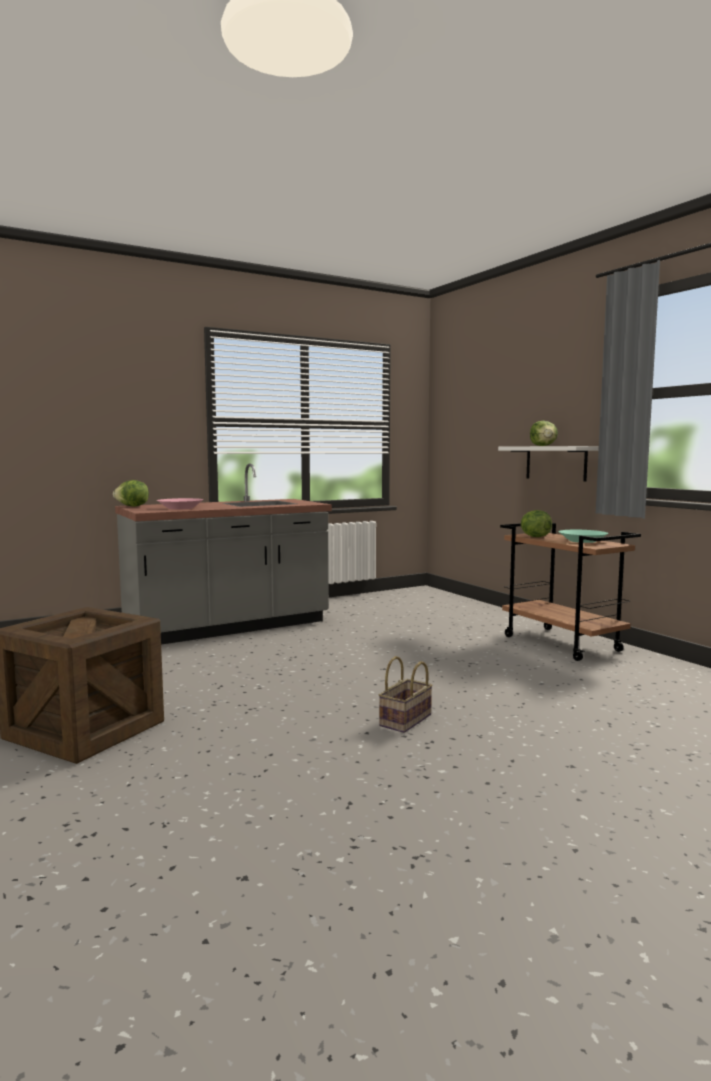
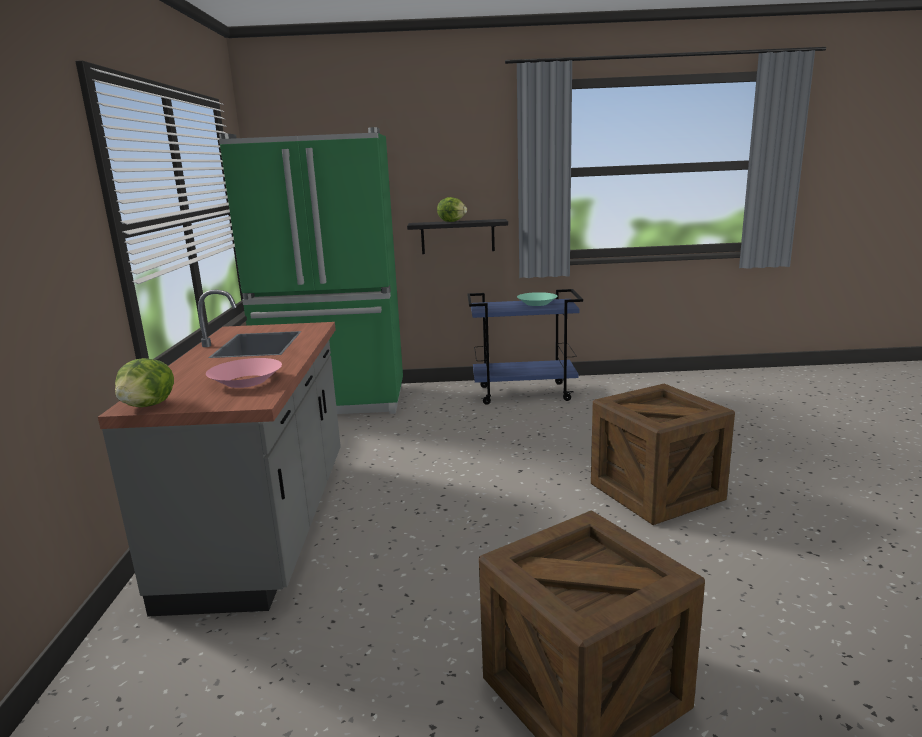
camera: 60 degrees left, 10 degrees up
(406, 721) = (656, 492): basket -> crate
(428, 601) = (336, 402): none -> green fridge
(534, 537) = (499, 309): lettuce -> none
(556, 463) = (457, 236): white shelf -> black shelf
(563, 644) = (525, 393): brown cart -> blue cart

